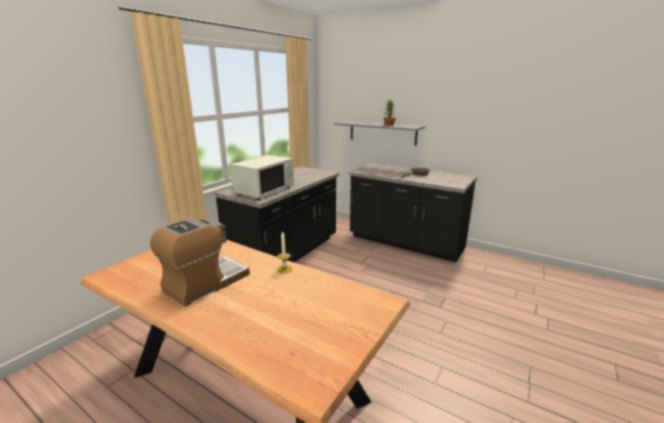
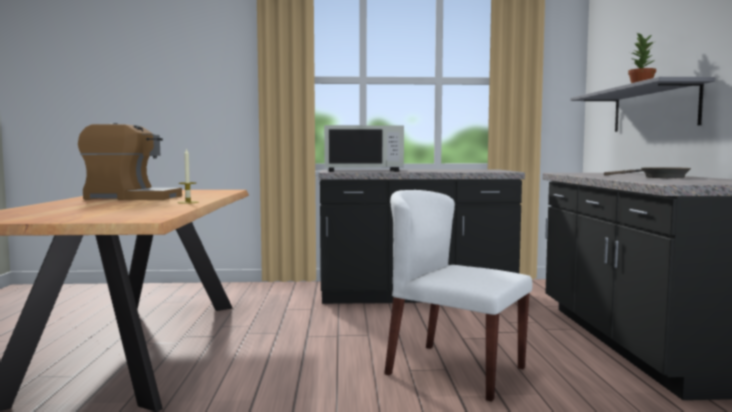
camera: 55 degrees right, 15 degrees down
(396, 290) = (454, 370): none -> white chair

